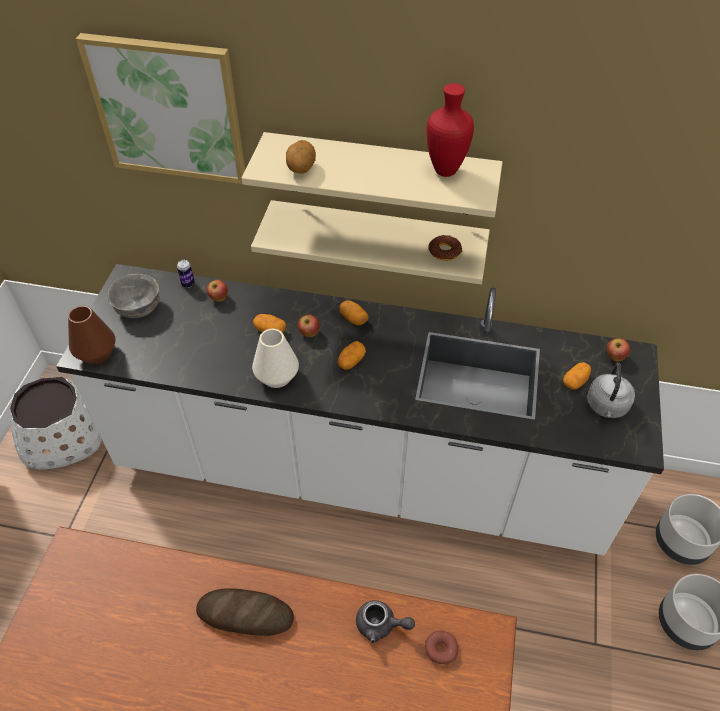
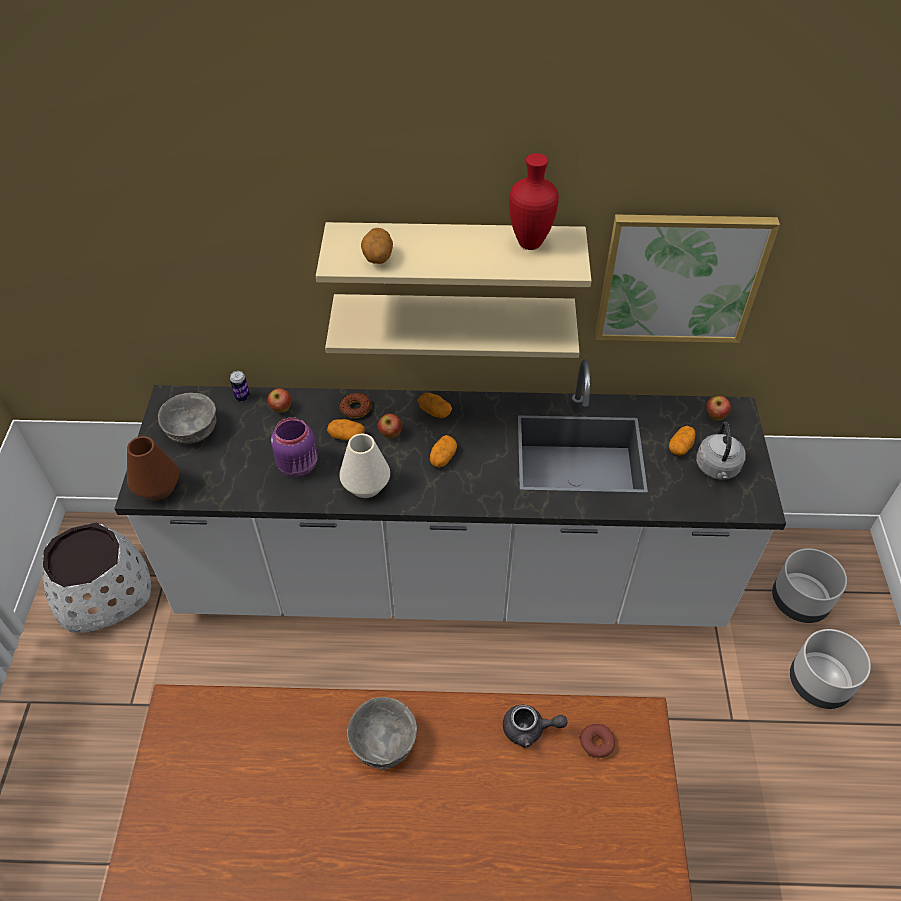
camera: 10 degrees left, 0 degrees up
(168, 109) = (216, 209): picture -> picture (680, 278)
(222, 350) = (299, 465): none -> purple jar
(245, 614) = (384, 743): bread -> grey bowl
(444, 251) = (533, 327): donut -> donut (356, 408)

